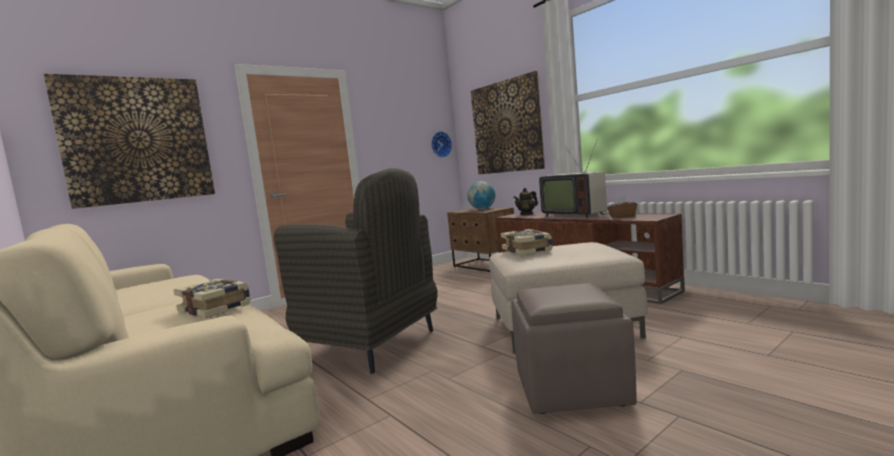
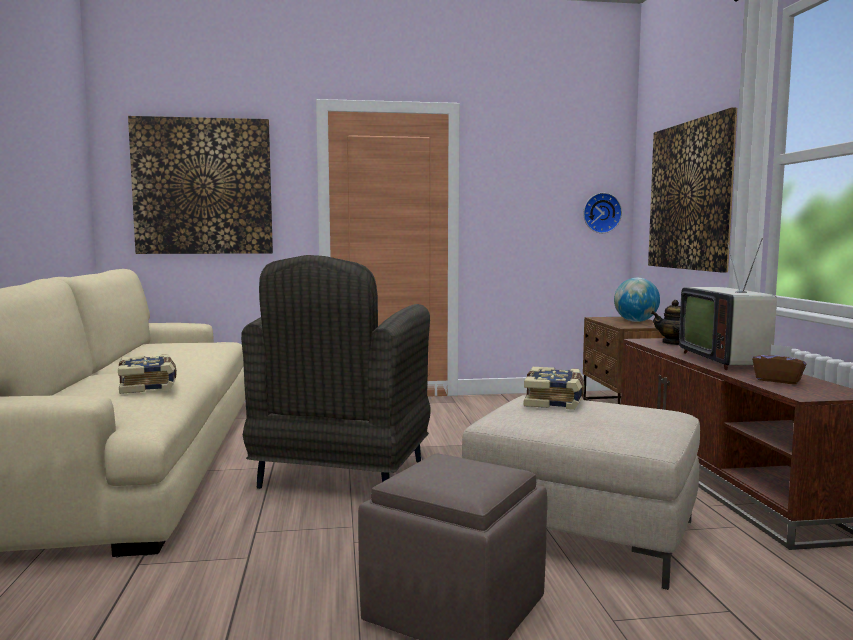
camera: 30 degrees right, 0 degrees up
(372, 346) = (342, 475): grey armchair -> grey armchair turned 45 degrees clockwise

